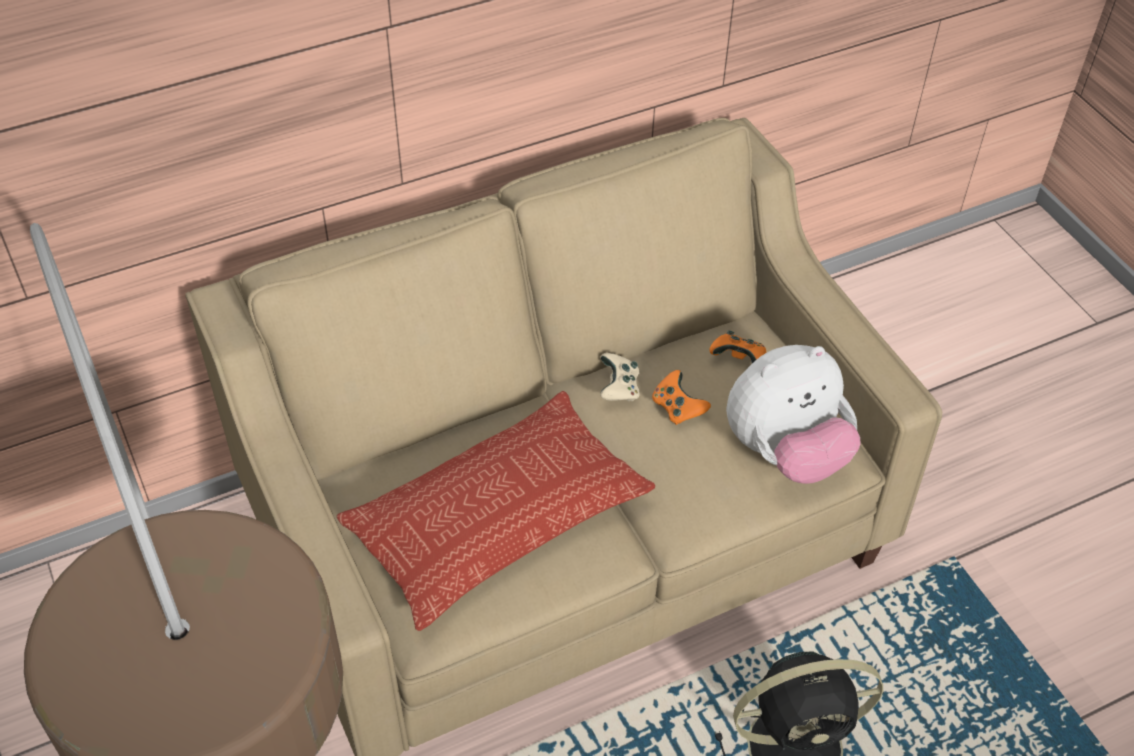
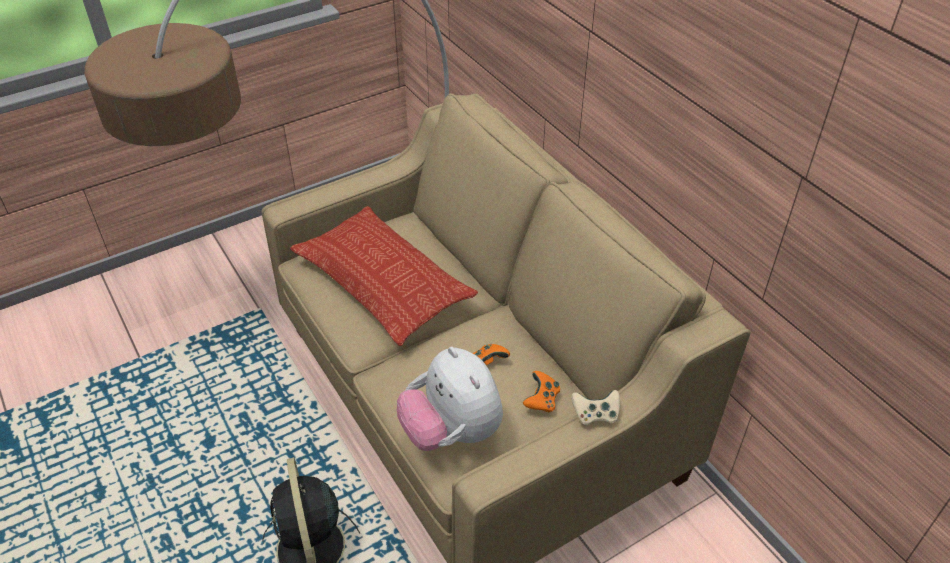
camera: 85 degrees right, 5 degrees down
(619, 389) = (499, 332): beige game controller -> beige game controller (595, 415)

